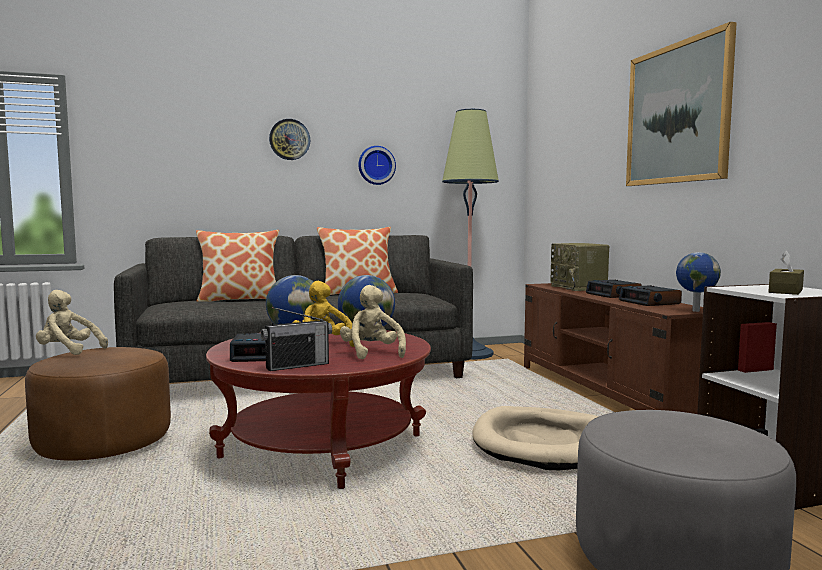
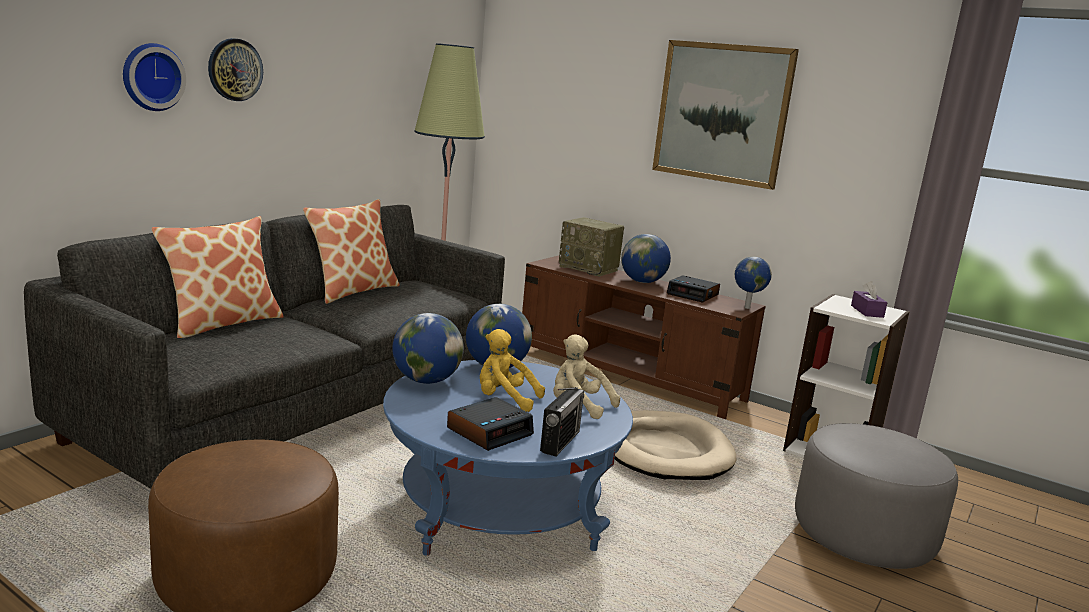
camera: 40 degrees left, 10 degrees up
(68, 351) = (186, 472): beige plush toy -> none
(323, 446) = (500, 507): red coffee table -> blue coffee table
(376, 165) = (336, 107): wall clock -> wall clock (151, 77)
(613, 294) = (642, 282): alarm clock -> globe
(785, 291) = (867, 311): brown tissue box -> purple tissue box

